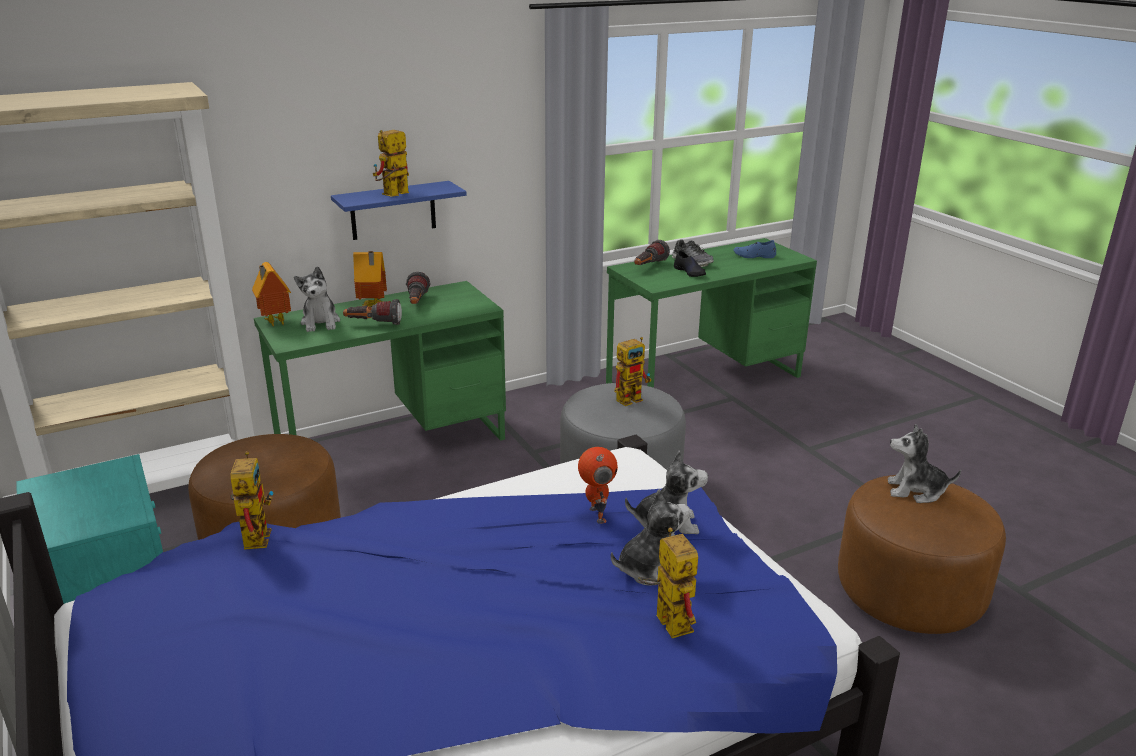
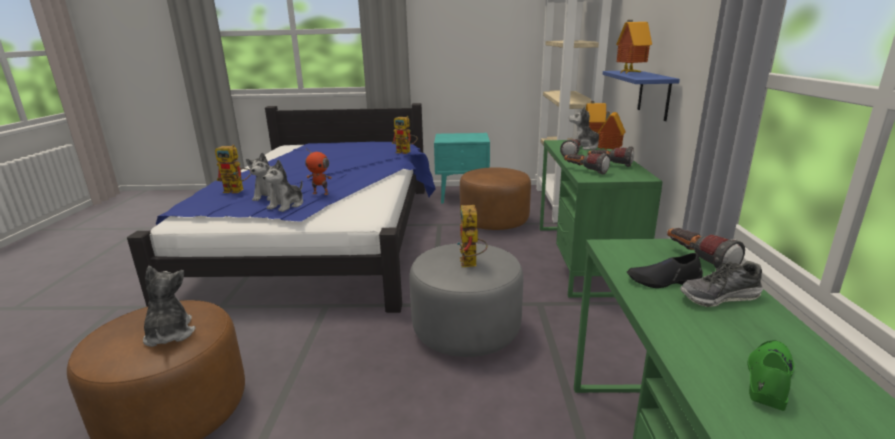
camera: 120 degrees right, 5 degrees down
(392, 195) = (629, 73): toy robot -> toy house
(455, 311) = (584, 171): none -> flashlight
(754, 256) = (768, 379): blue shoe -> green shoe
(915, 491) = (170, 334): plush toy -> plush toy turned 60 degrees counterclockwise

